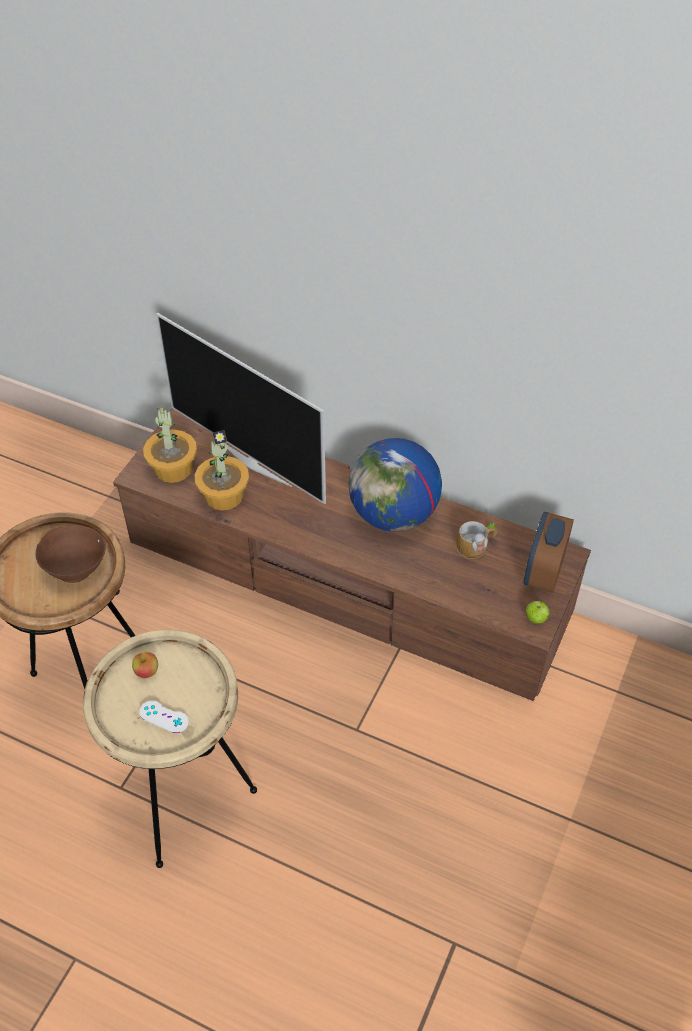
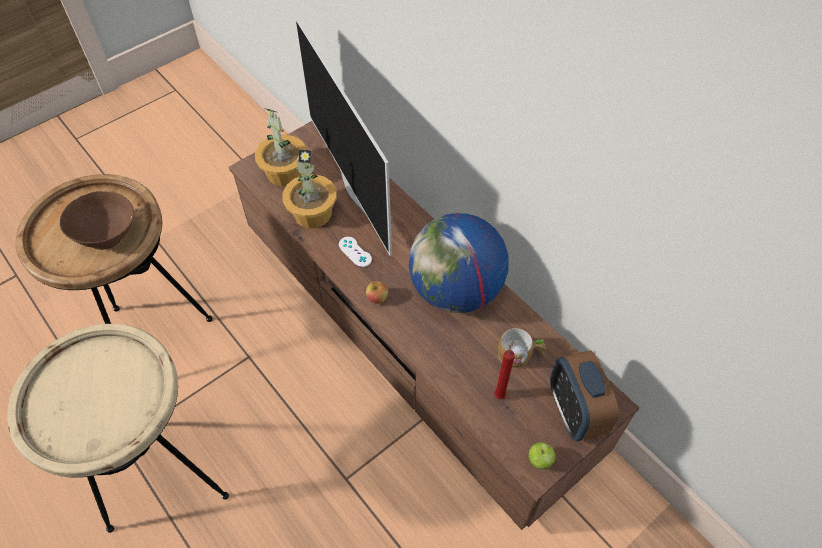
camera: 25 degrees right, 5 degrees up
(147, 671) = (98, 364): apple -> apple (377, 298)
(164, 717) = (79, 420): white game controller -> white game controller (355, 252)
(477, 582) = (500, 394): none -> red candle
(543, 572) = (575, 412): alarm clock -> alarm clock turned 60 degrees counterclockwise

